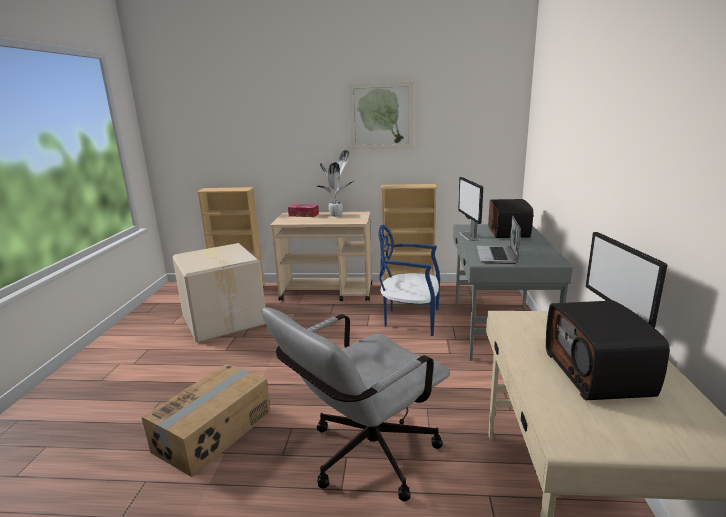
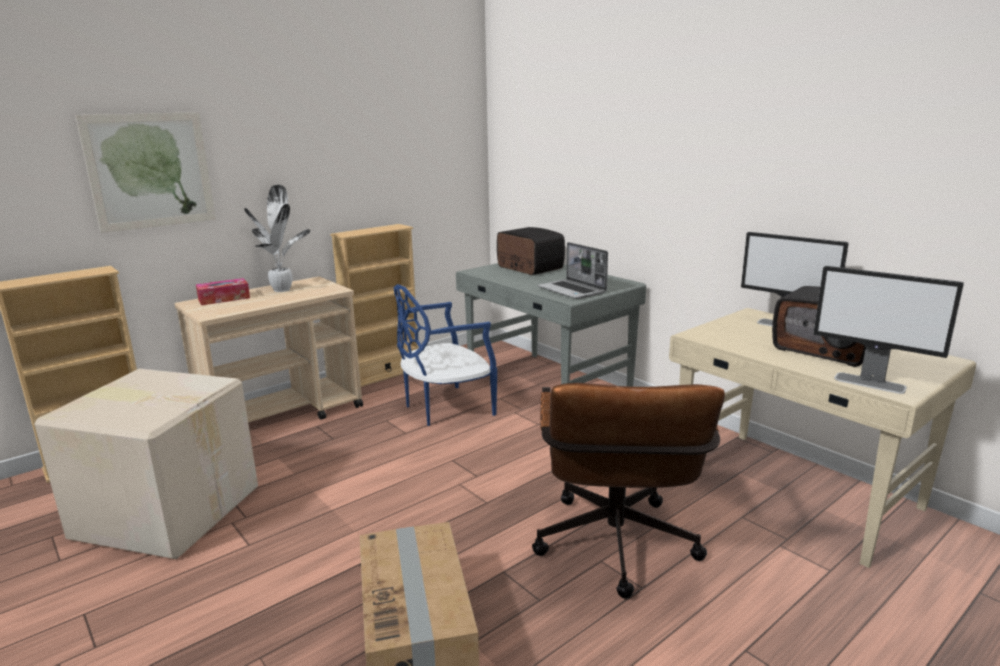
camera: 45 degrees left, 0 degrees up
(363, 458) = (616, 551): grey office chair -> brown office chair
(381, 116) = (320, 131): picture -> picture (150, 171)
(469, 236) = (503, 279): monitor -> monitor (870, 383)

